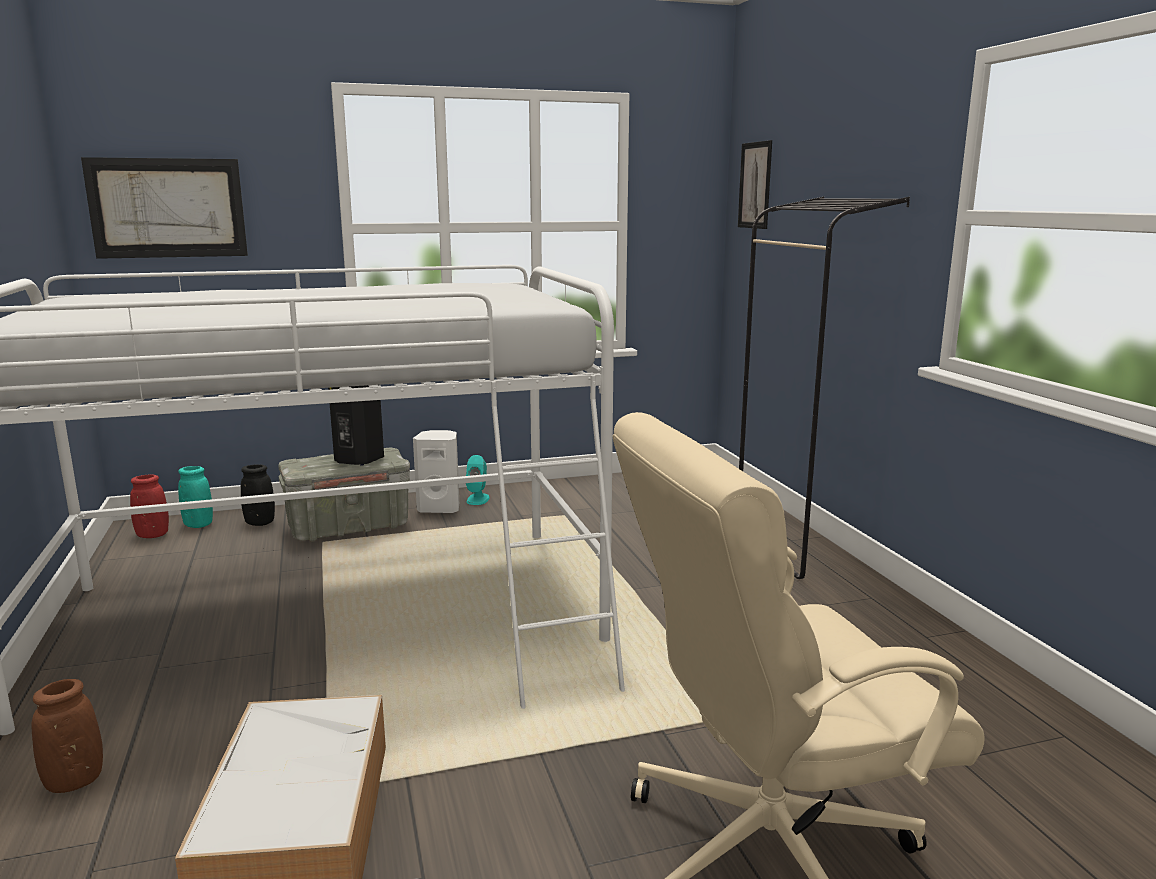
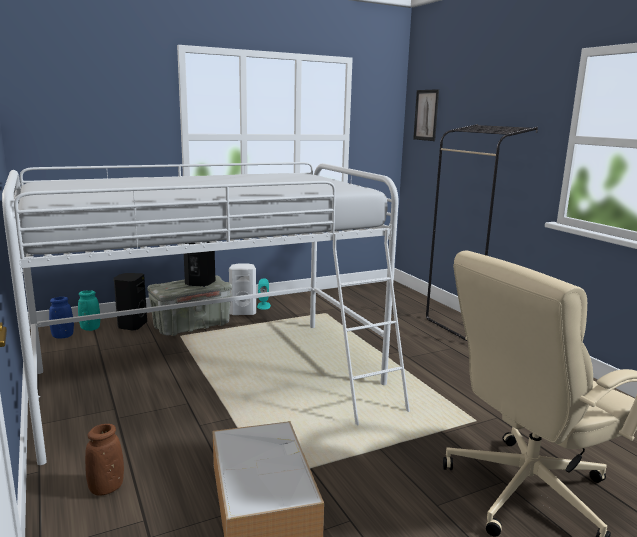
camera: 10 degrees left, 0 degrees up
(153, 535) = (63, 336): red vase -> blue vase
(167, 208) = (71, 122): picture -> none
(260, 523) = (131, 325): black vase -> black speaker

